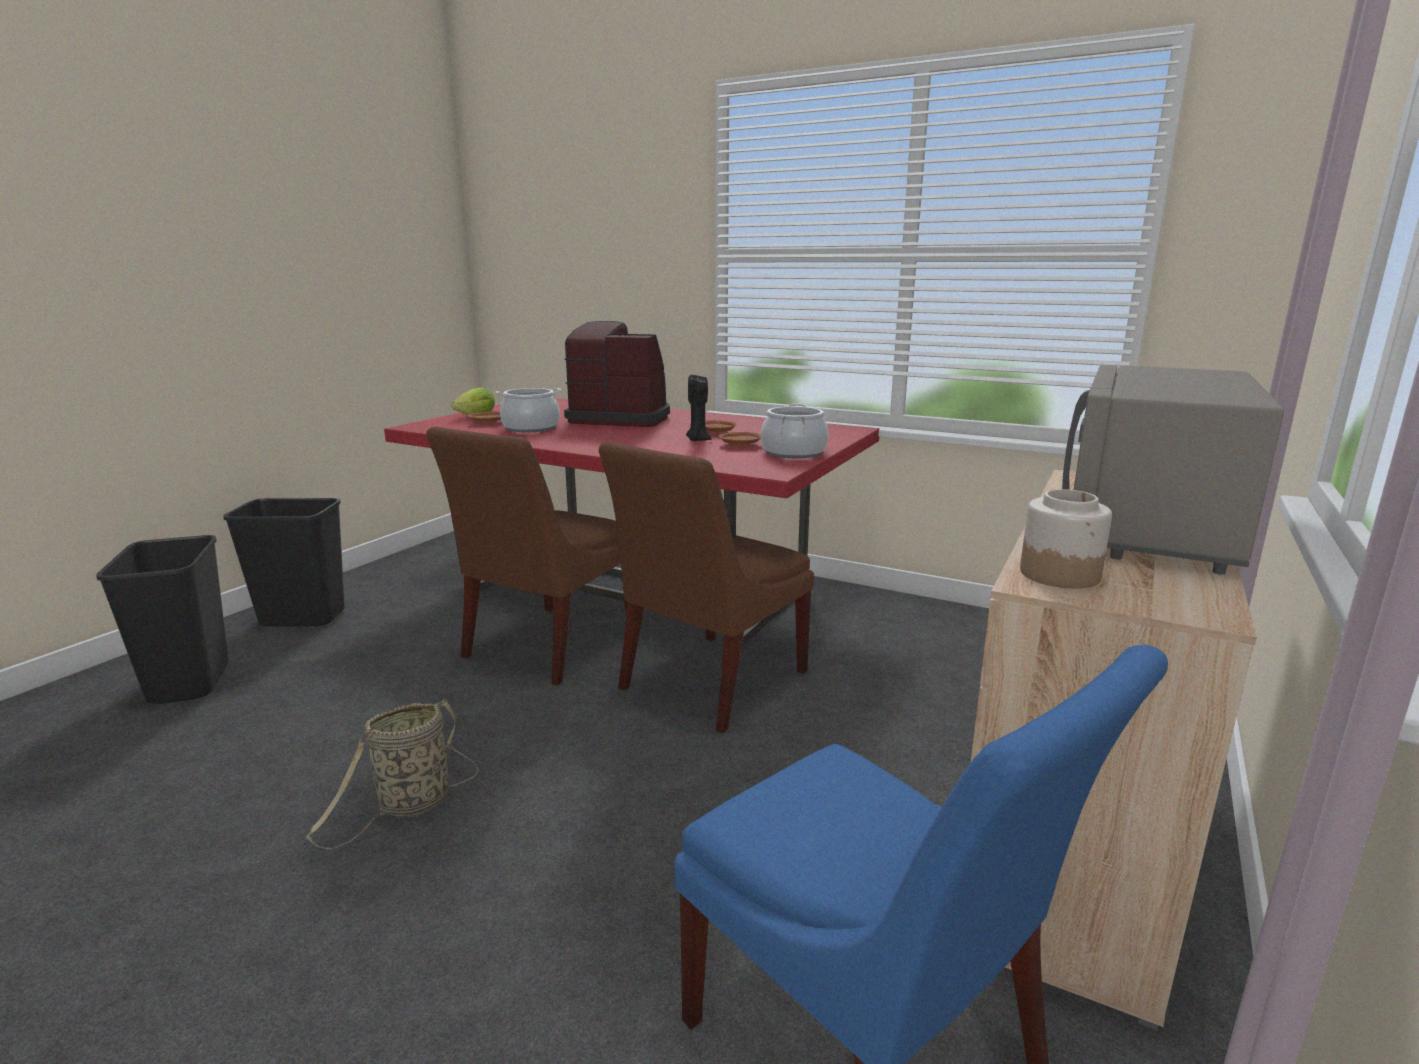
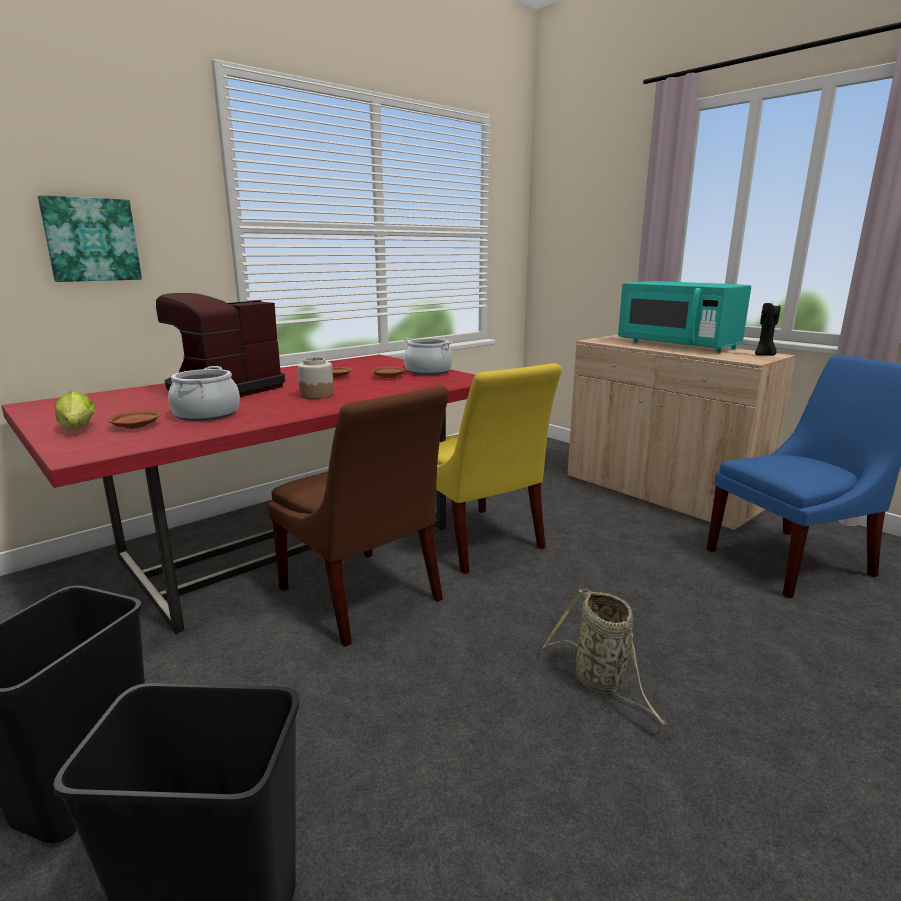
camera: 70 degrees left, 0 degrees up
(605, 271) = (91, 240): none -> picture
(697, 440) = (355, 382): black candle -> black candle (764, 355)
(708, 683) = (477, 541): brown chair -> yellow chair
(1060, 574) = (740, 358): jar -> jar (316, 395)
(1149, 528) = (678, 345): grey microwave -> turquoise microwave

